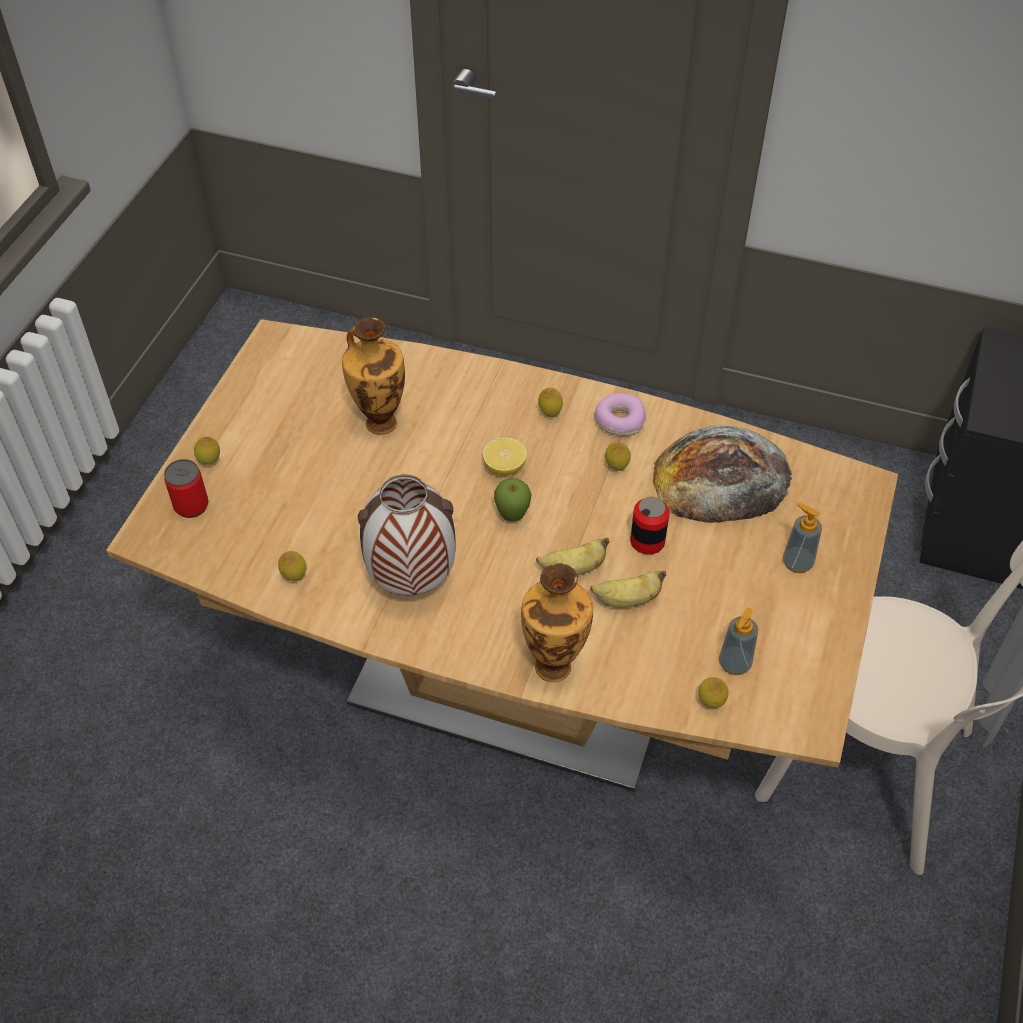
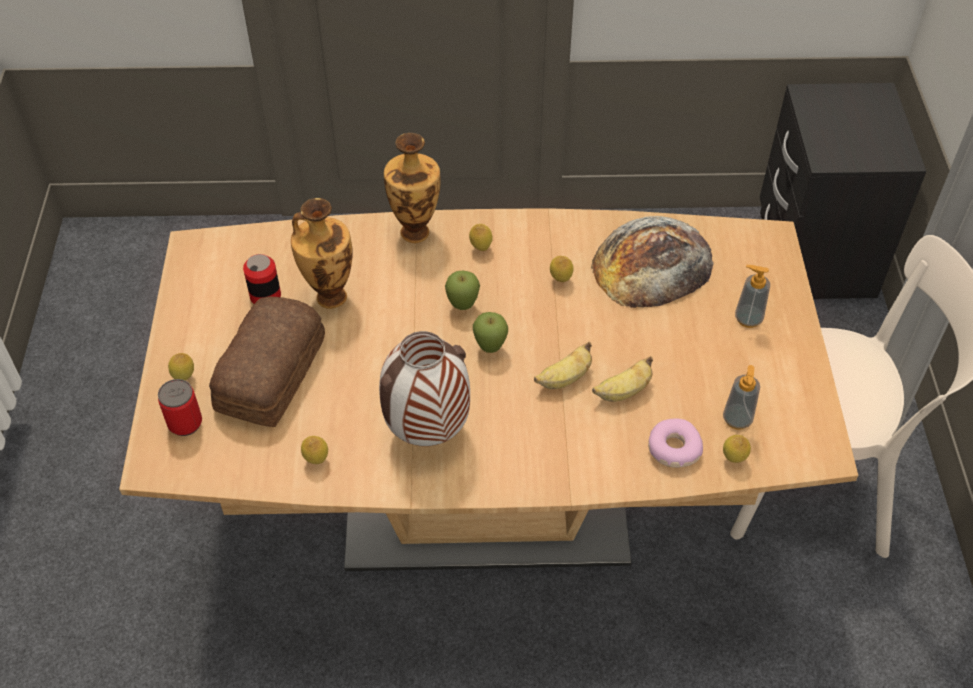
camera: 20 degrees left, 0 degrees up
(287, 481) = (268, 375): none -> bread
(504, 467) = (462, 306): lemon -> apple
(554, 664) = (587, 467): vase -> vase (415, 230)
(619, 420) = (543, 238): donut -> donut (673, 449)
(647, 541) = (616, 336): can -> can (265, 296)

